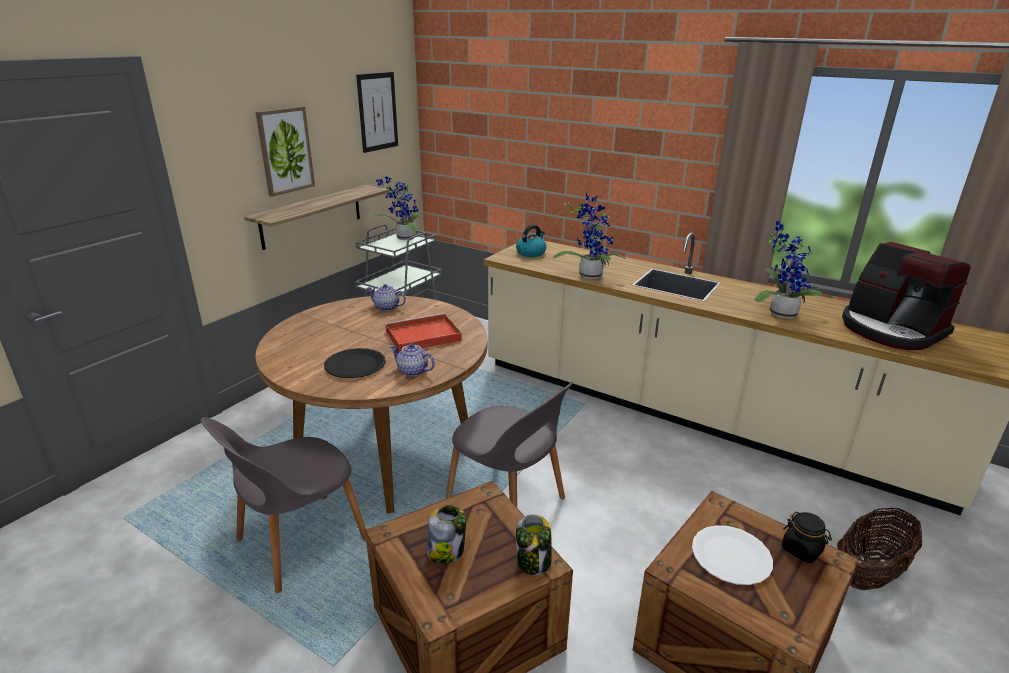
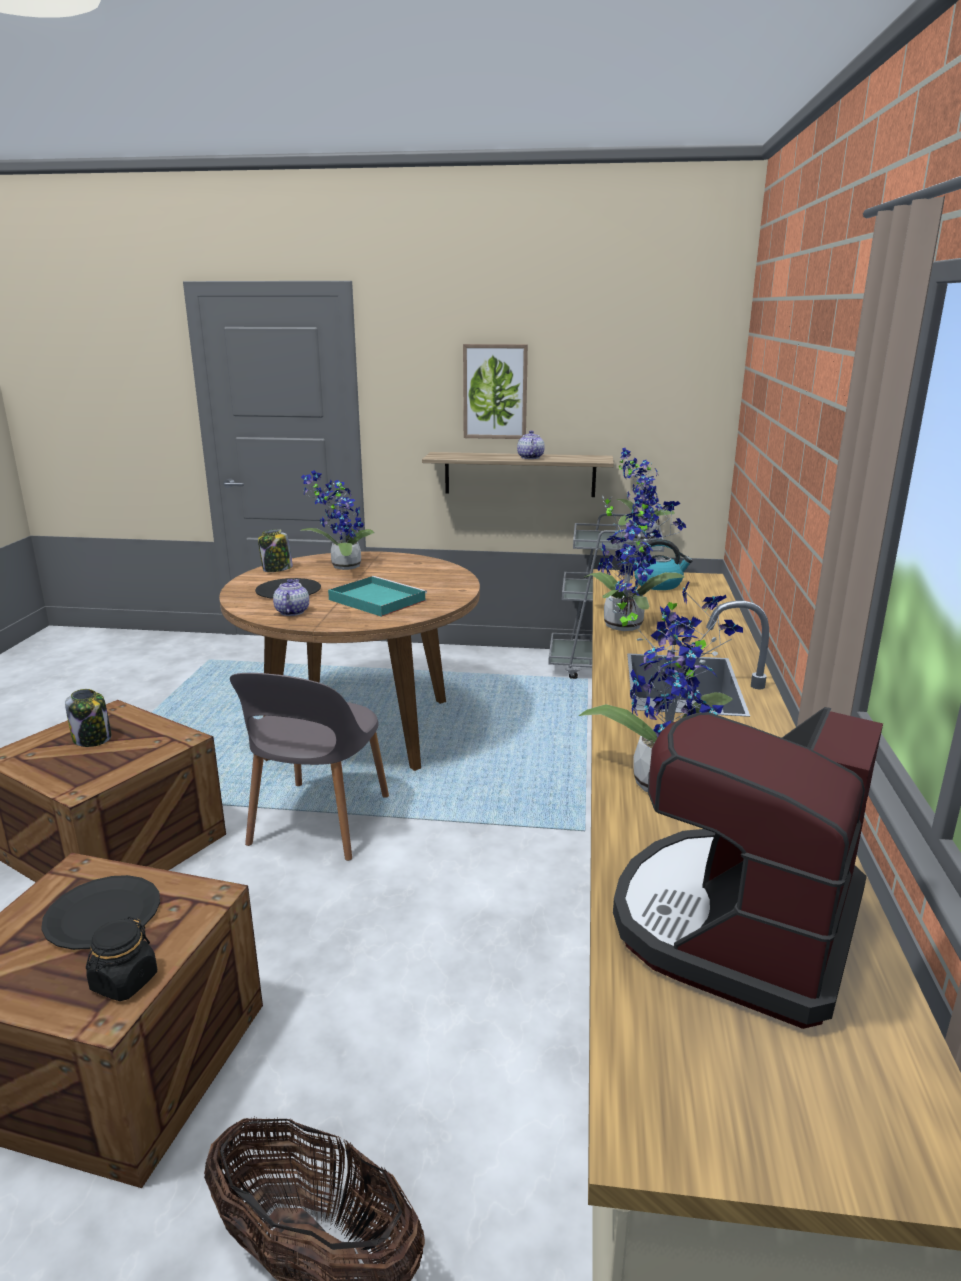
camera: 65 degrees right, 5 degrees down
(298, 542) = (206, 731): grey chair -> none
(319, 334) = (342, 567): none -> potted plant
(377, 112) = (655, 364): picture -> none
(386, 307) = (431, 574): teapot -> teapot (530, 457)
(421, 336) = (375, 600): red tray -> turquoise tray
(534, 561) = (81, 784): jar -> jar (277, 569)
(730, 556) = (103, 914): white plate -> black plate

